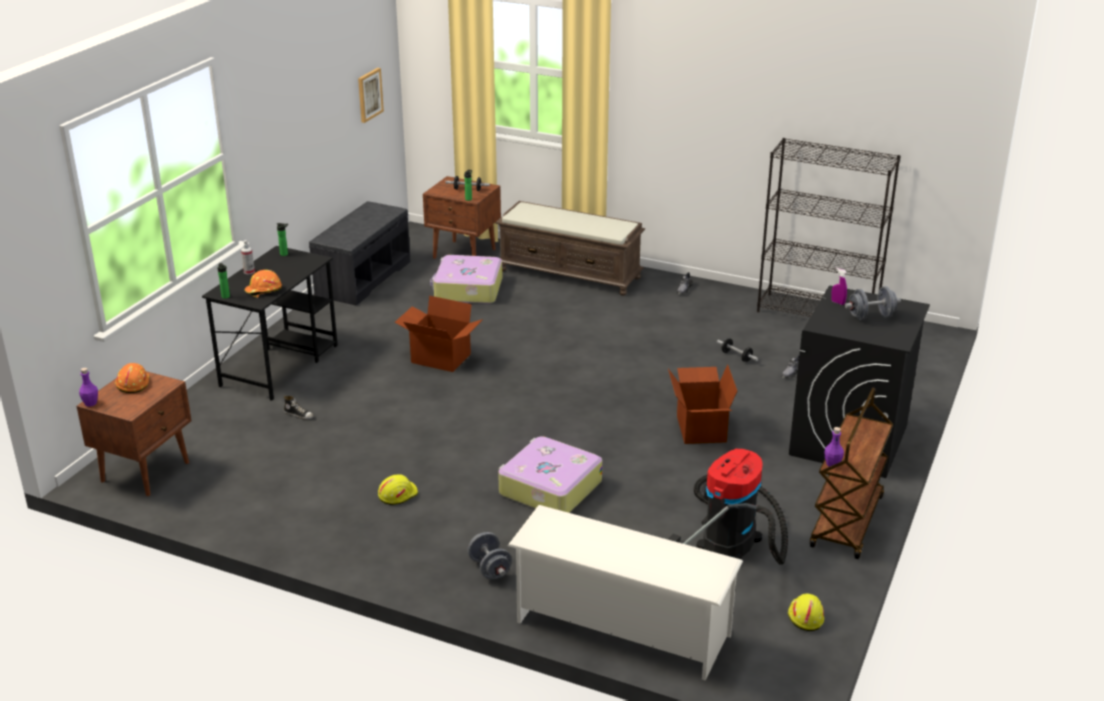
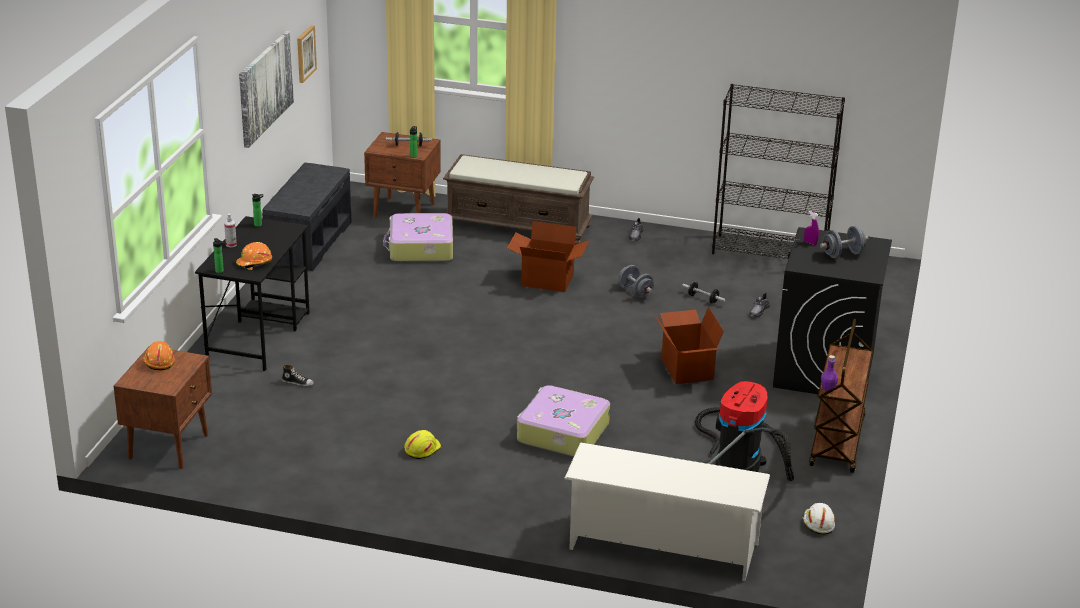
camera: 10 degrees left, 0 degrees up
(91, 403) = (126, 382): purple bottle -> none
(314, 122) = (265, 88): none -> picture
(440, 359) = (417, 319): cardboard box -> cardboard box (547, 281)
(490, 568) = (530, 507): grey dumbbell -> grey dumbbell (635, 292)
(804, 616) = (817, 523): yellow hard hat -> white hard hat

